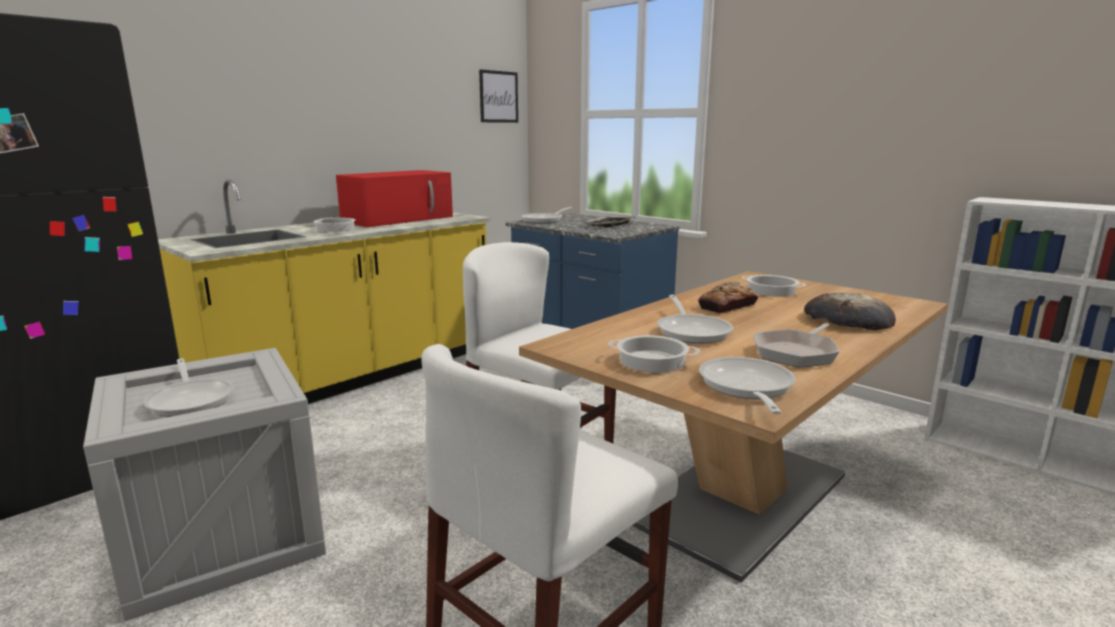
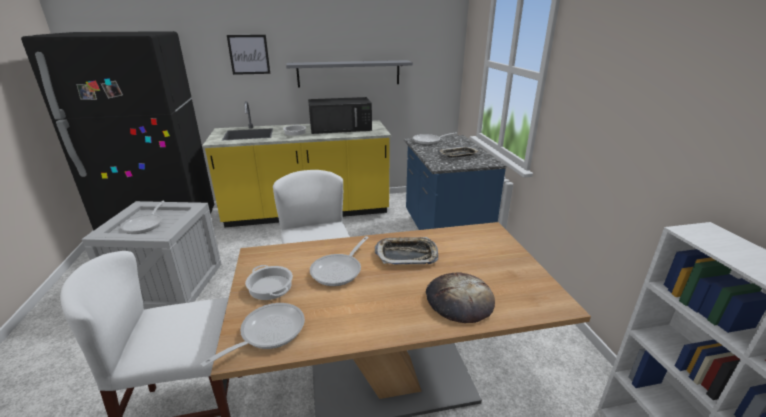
camera: 35 degrees right, 10 degrees up
(386, 135) = (349, 73): none -> grey shelf
(399, 219) = (341, 128): red microwave -> black microwave
(498, 97) = (438, 45): picture -> picture (249, 54)
(727, 306) = (406, 255): bread -> tray
(771, 291) = (469, 249): cooking pot -> none
(796, 352) = (356, 317): frying pan -> none

